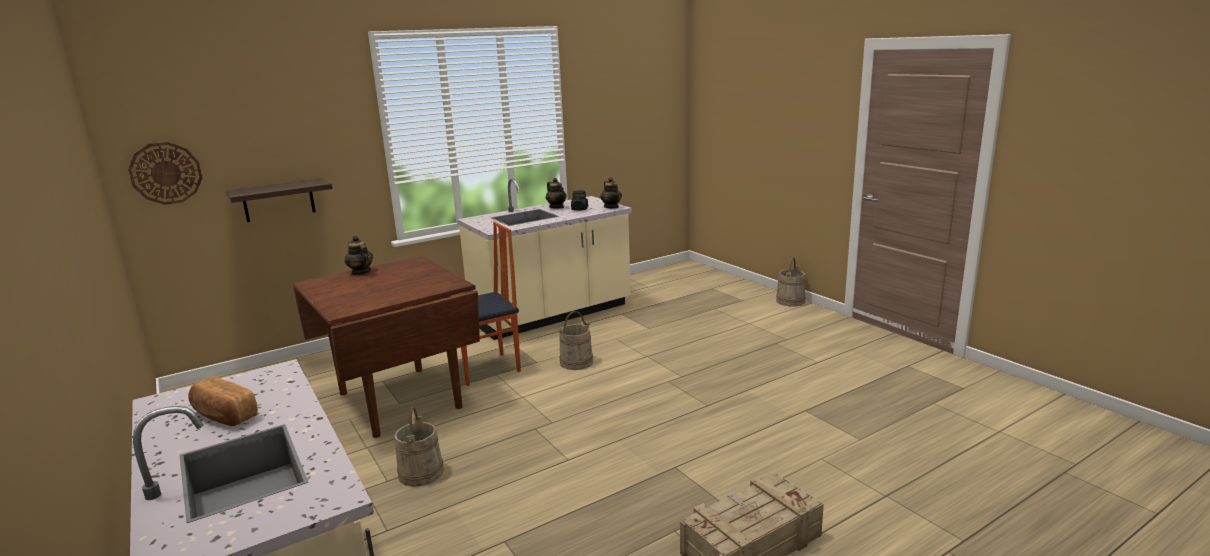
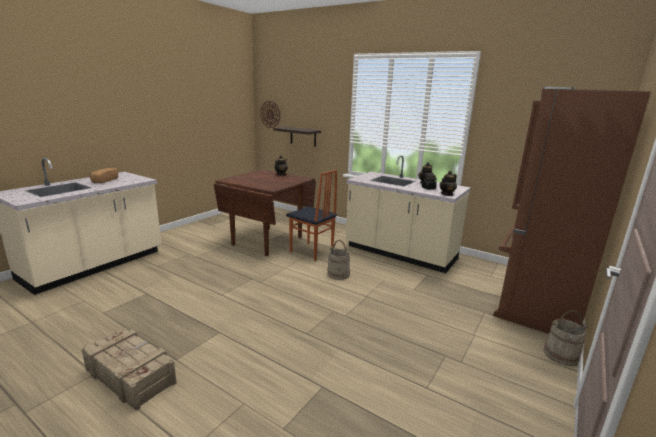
camera: 65 degrees right, 0 degrees up
(420, 473) = (203, 261): beige bucket -> none
(710, 284) = (536, 303): none -> brown fridge

